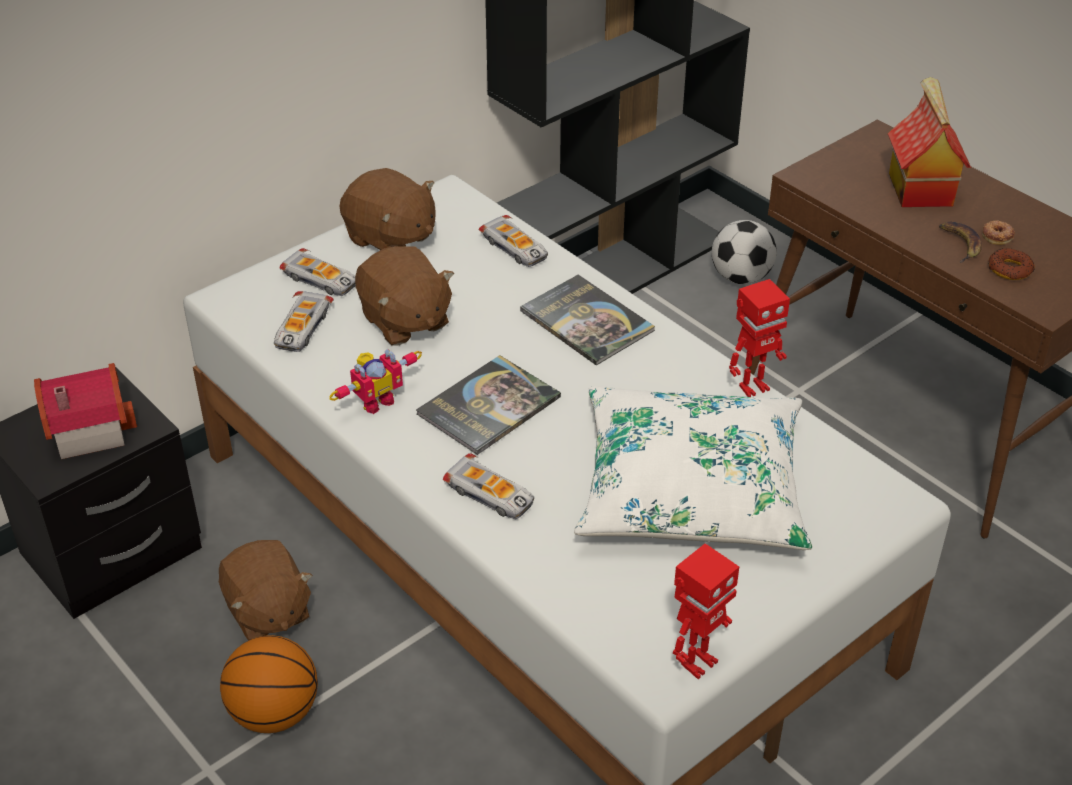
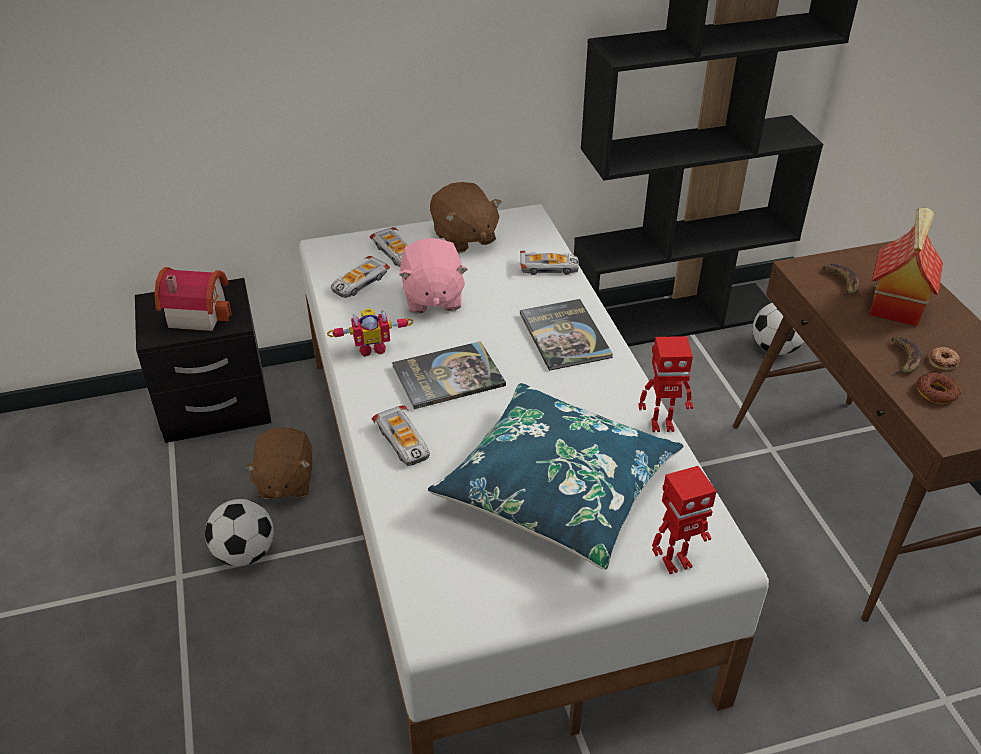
camera: 25 degrees right, 0 degrees up
(274, 712) = (244, 553): basketball -> football
(404, 321) = (432, 297): brown plush toy -> pink plush toy
(515, 248) = (549, 267): toy car -> toy car turned 75 degrees counterclockwise
(691, 488) = (557, 488): white pillow -> blue pillow
(697, 662) = (466, 628): toy robot -> toy robot (675, 562)
(853, 179) = (840, 282): none -> banana

